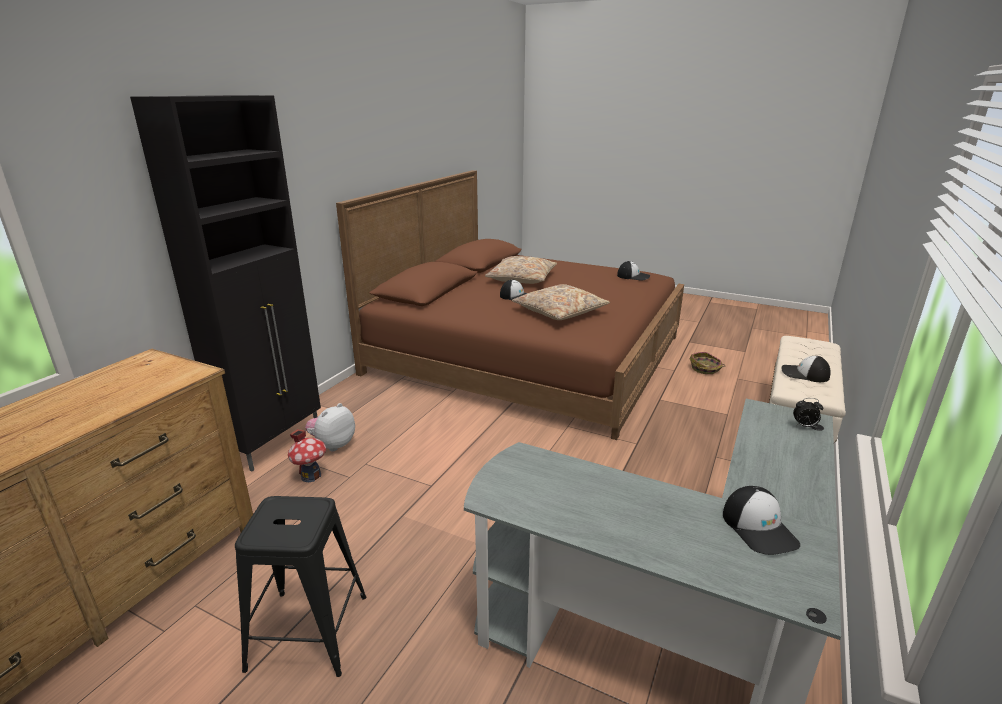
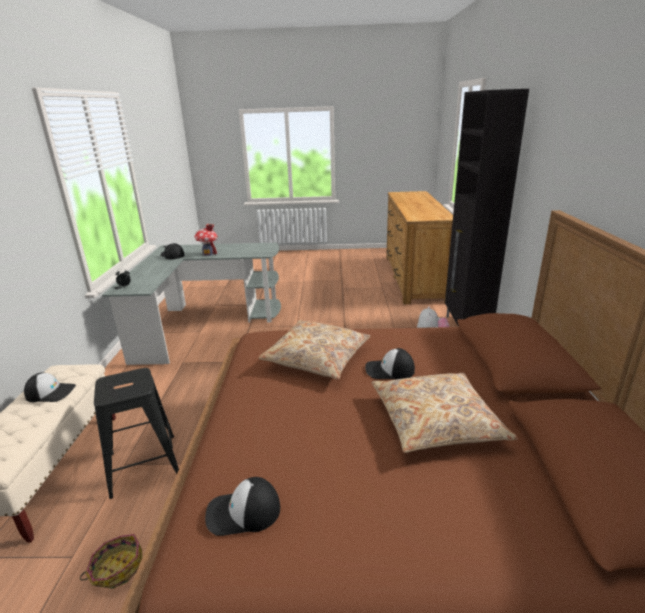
camera: 155 degrees right, 0 degrees up
(308, 632) = (336, 292): black stool -> black stool (144, 465)
(311, 476) = (414, 323): toy house -> toy house (208, 254)

